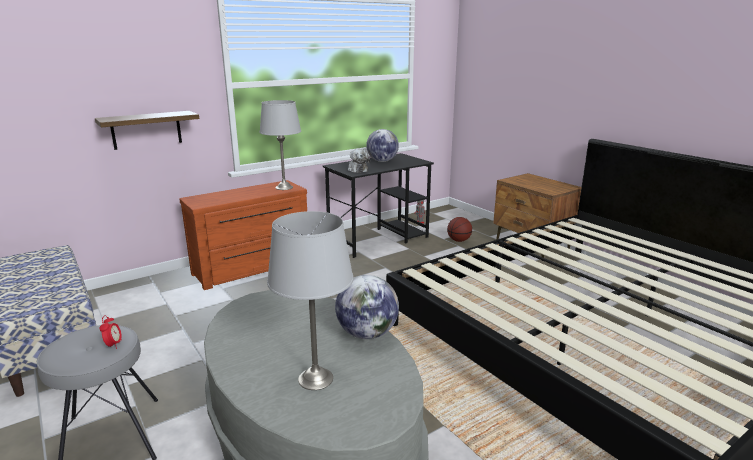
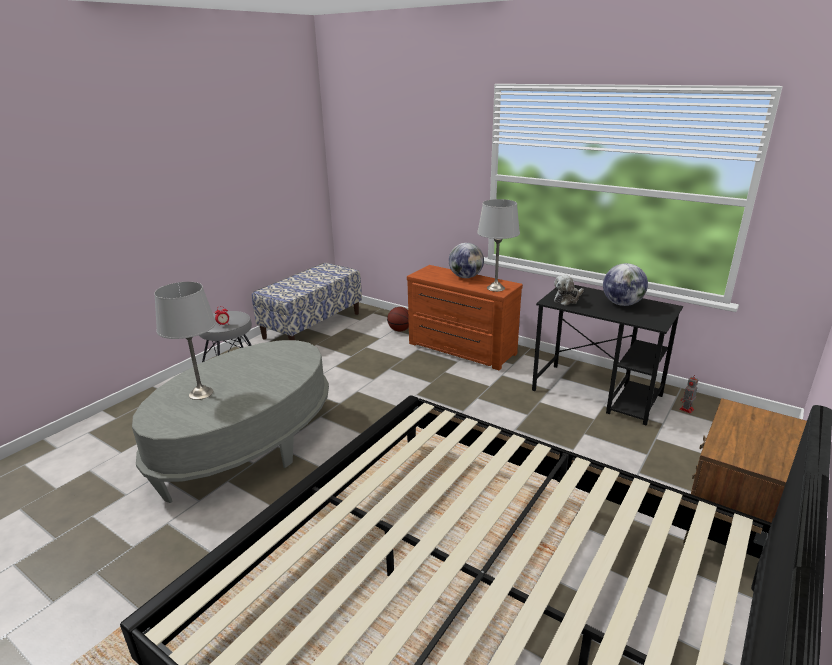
camera: 70 degrees right, 5 degrees up
(146, 130) = (426, 202): shelf -> none
(367, 334) = (261, 399): globe -> globe (465, 277)
(459, 240) = (665, 452): basketball -> basketball (400, 330)

